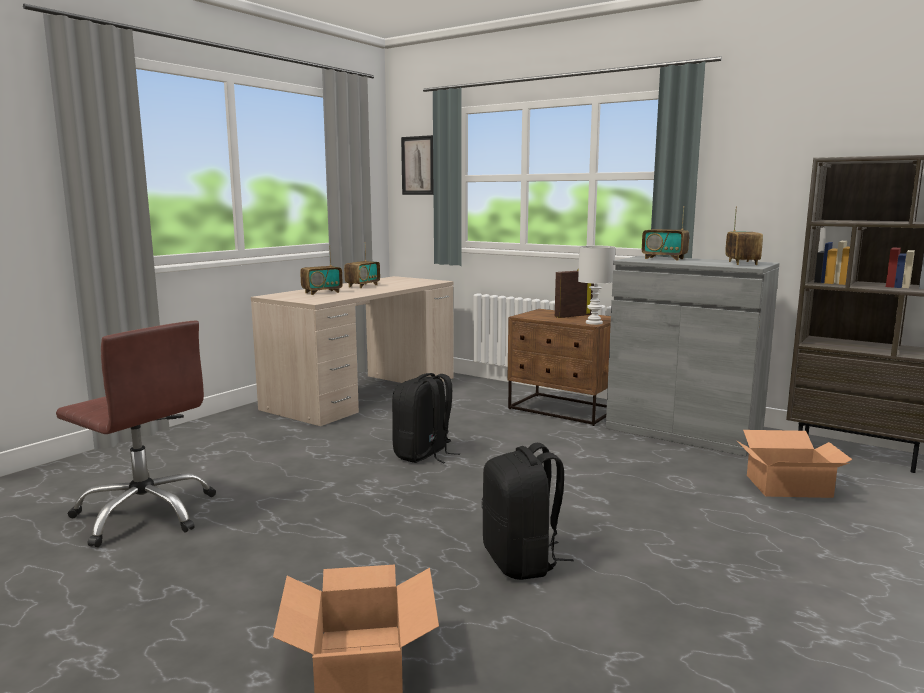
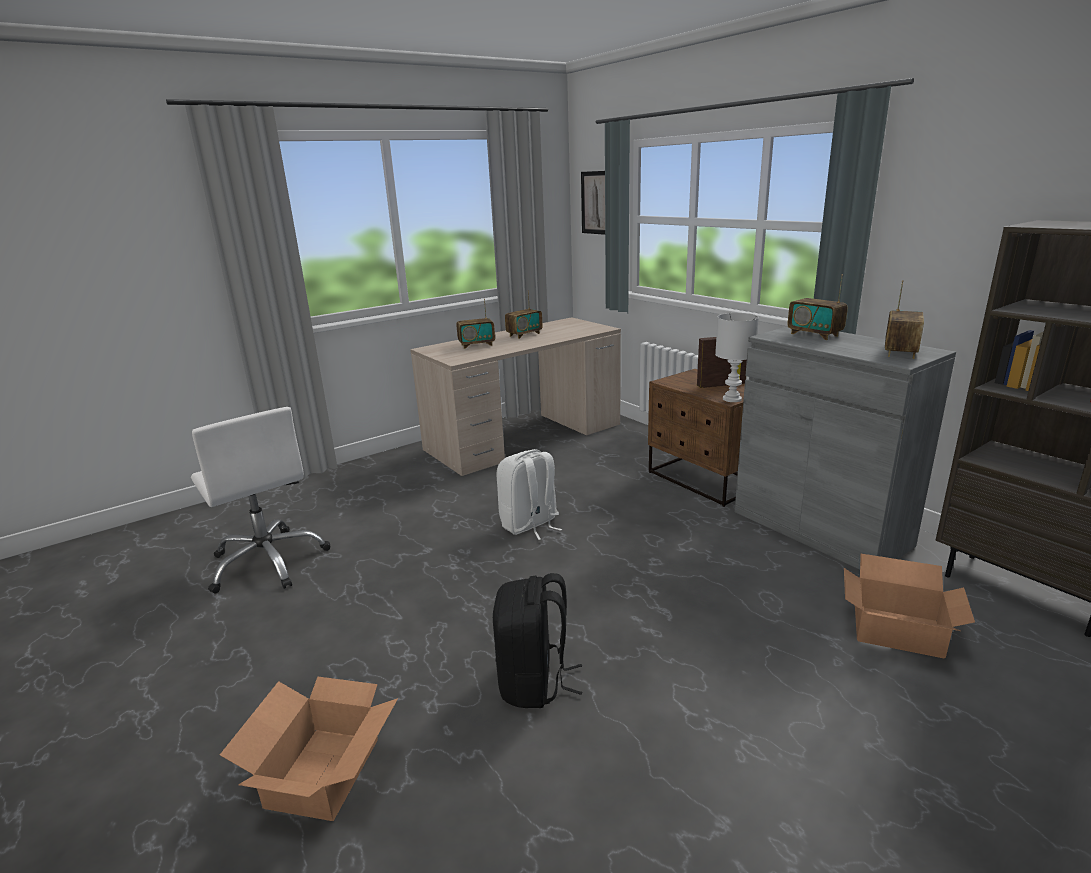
camera: 20 degrees right, 10 degrees up
(145, 514) = (268, 562): brown office chair -> white office chair
(424, 455) = (530, 525): black backpack -> white backpack

